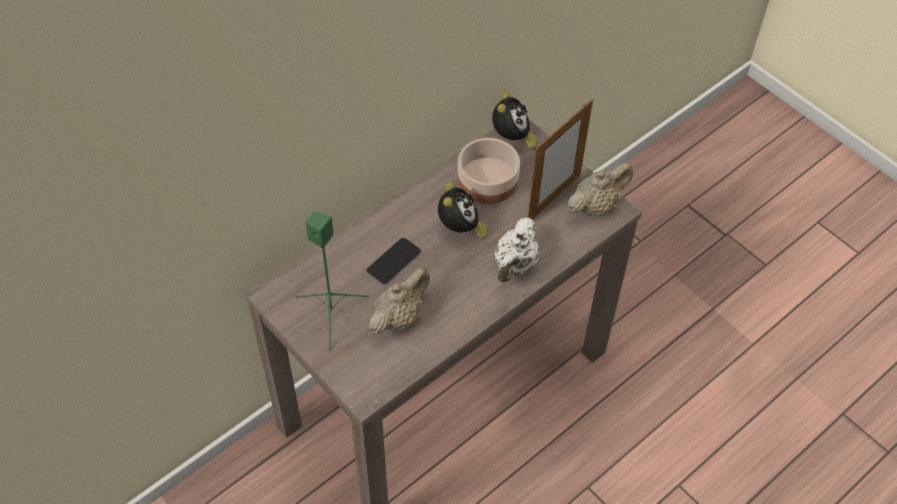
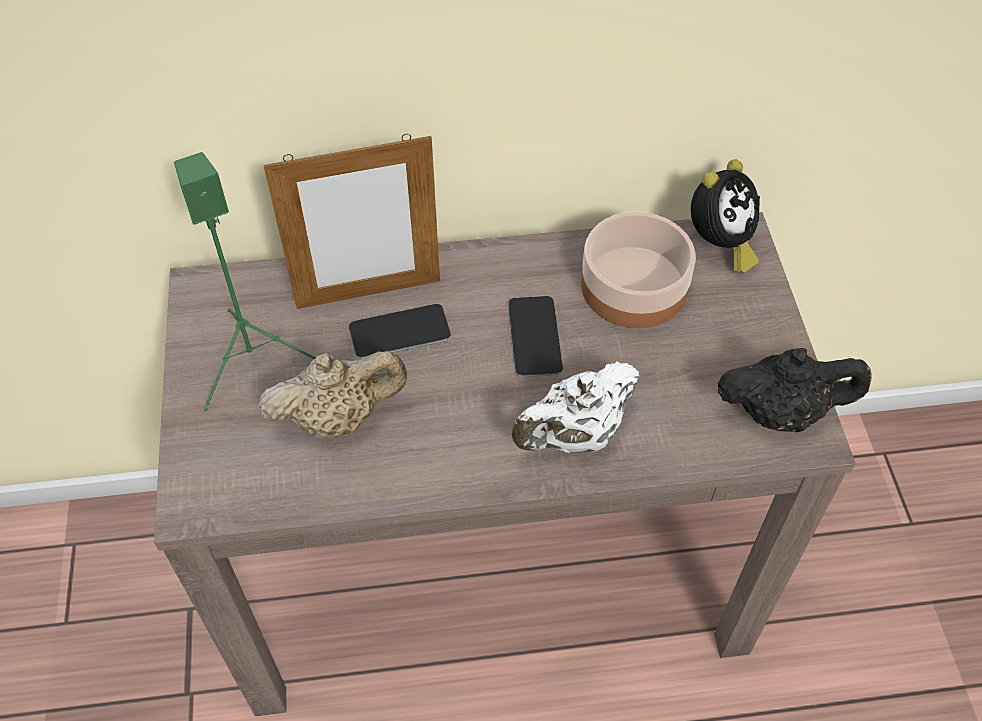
camera: 35 degrees right, 0 degrees up
(460, 229) = (535, 336): alarm clock -> phone
(554, 198) = (719, 364): picture frame -> picture frame (369, 293)
(596, 206) = (781, 412): beige teapot -> black teapot

